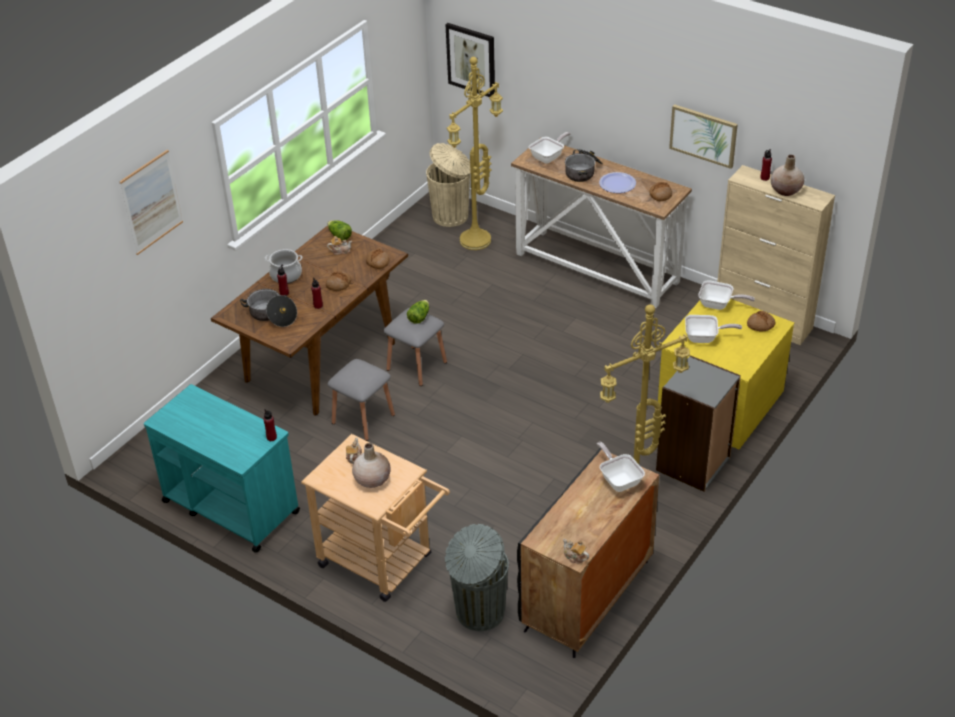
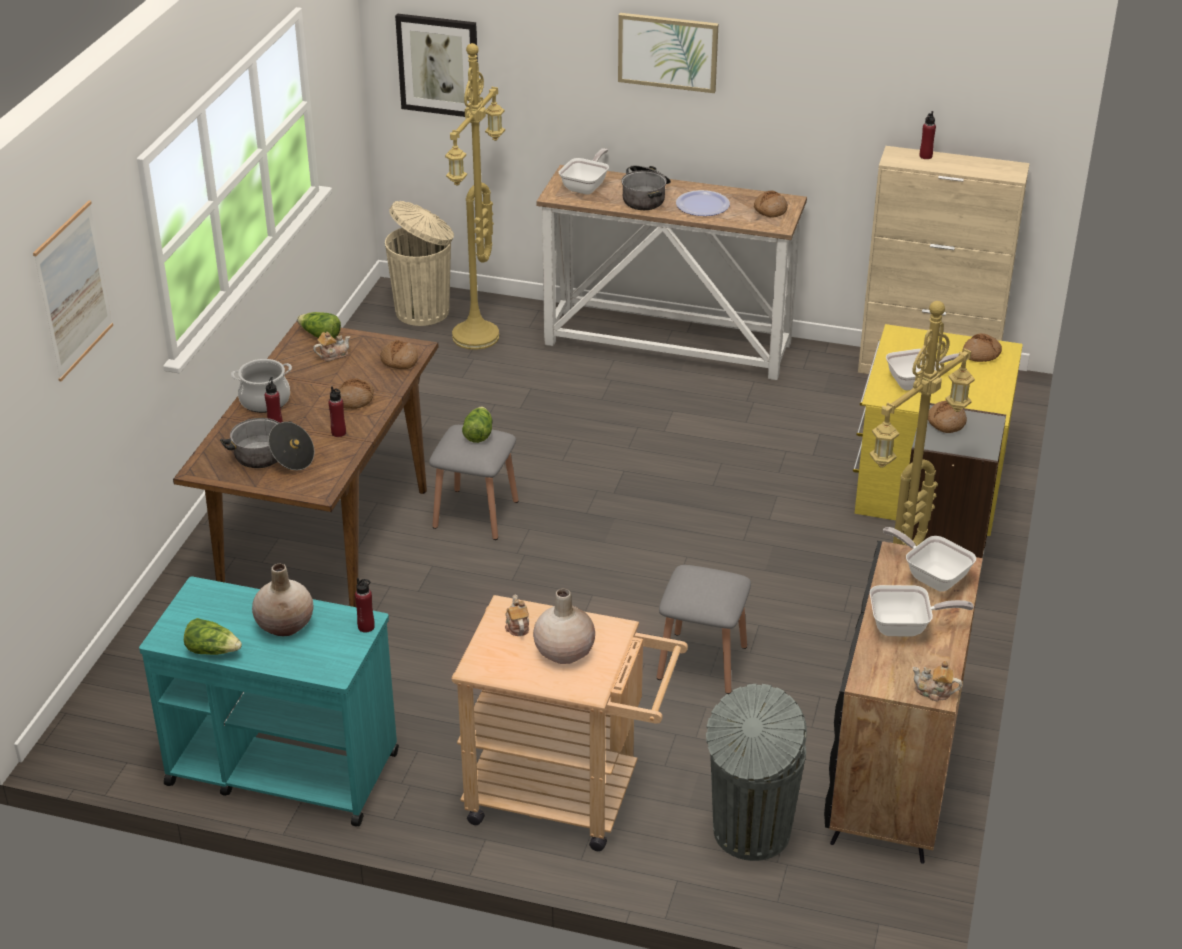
camera: 20 degrees left, 5 degrees down
(181, 434) = (213, 650): none -> lettuce
(363, 419) = (431, 601): grey stool -> grey stool (702, 662)
(696, 373) = (945, 422): none -> bread
(703, 135) = (822, 113): picture -> picture (668, 52)
(718, 305) = (910, 339): frying pan -> frying pan (906, 627)
(786, 190) = (963, 166): beige vase -> beige vase (285, 625)

